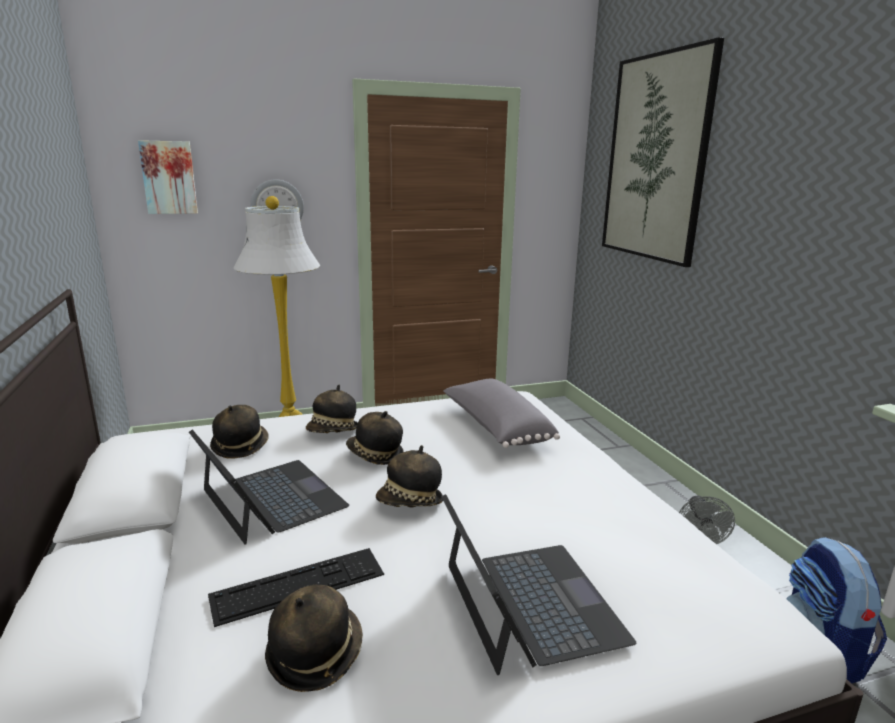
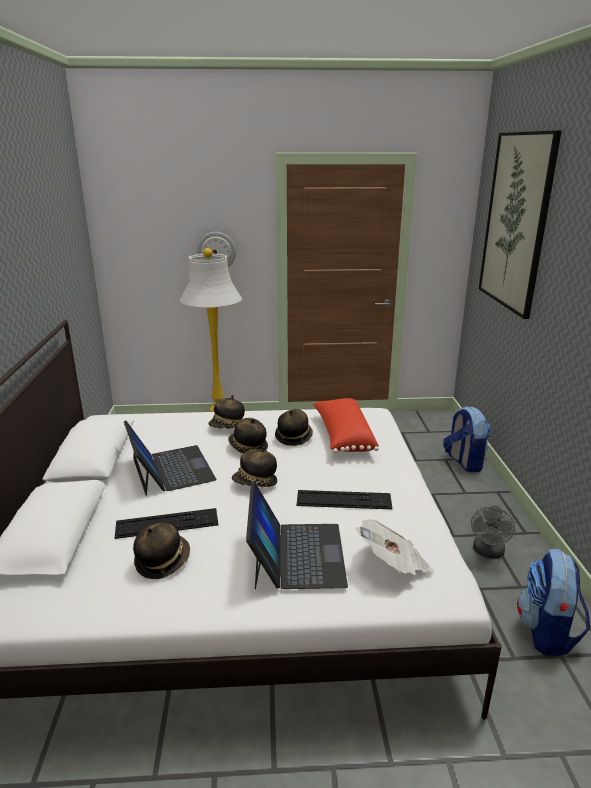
camera: 15 degrees right, 5 degrees up
(169, 177) = (141, 231): picture -> none
(240, 446) = (164, 431): hat -> hat (293, 437)
(495, 428) = (343, 436): grey pillow -> red pillow
(548, 510) = (344, 500): none -> keyboard
(609, 452) = (464, 462): none -> backpack
(673, 593) = (393, 564): none -> newspaper

